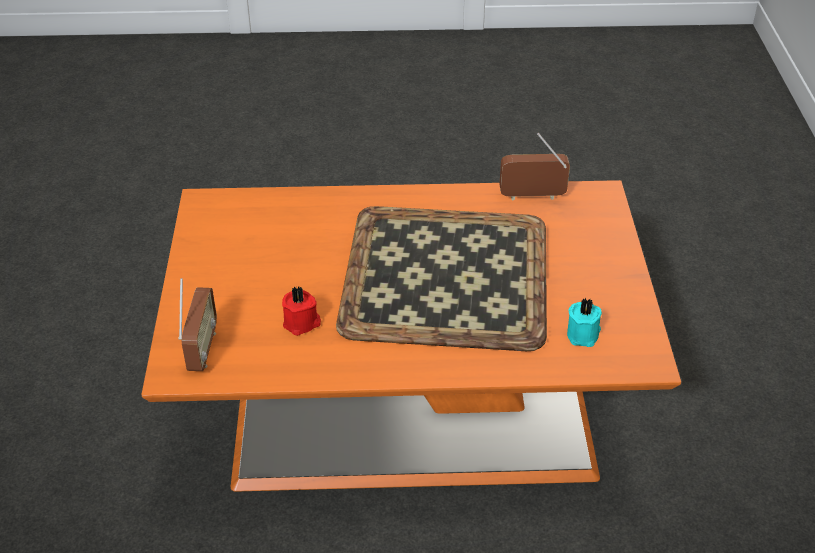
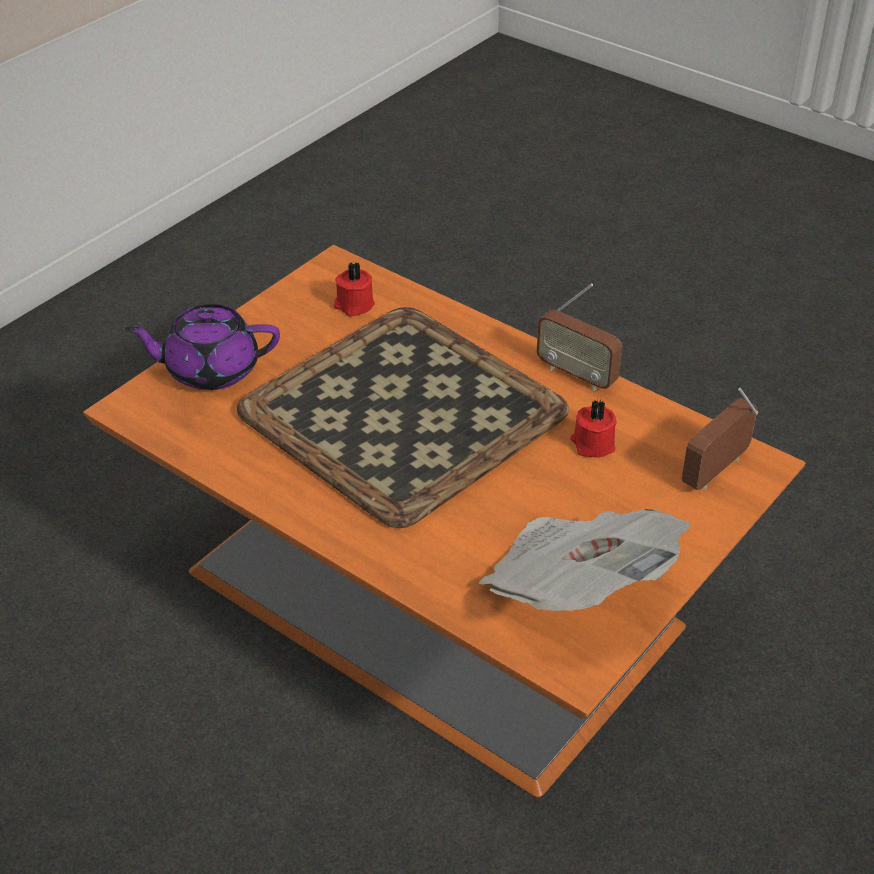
camera: 140 degrees left, 0 degrees up
(234, 235) = (577, 589): none -> newspaper
(532, 196) = (197, 445): radio -> radio (576, 375)
(584, 334) = (353, 305): turquoise candle -> red candle
(596, 238) = (210, 370): none -> purple teapot

